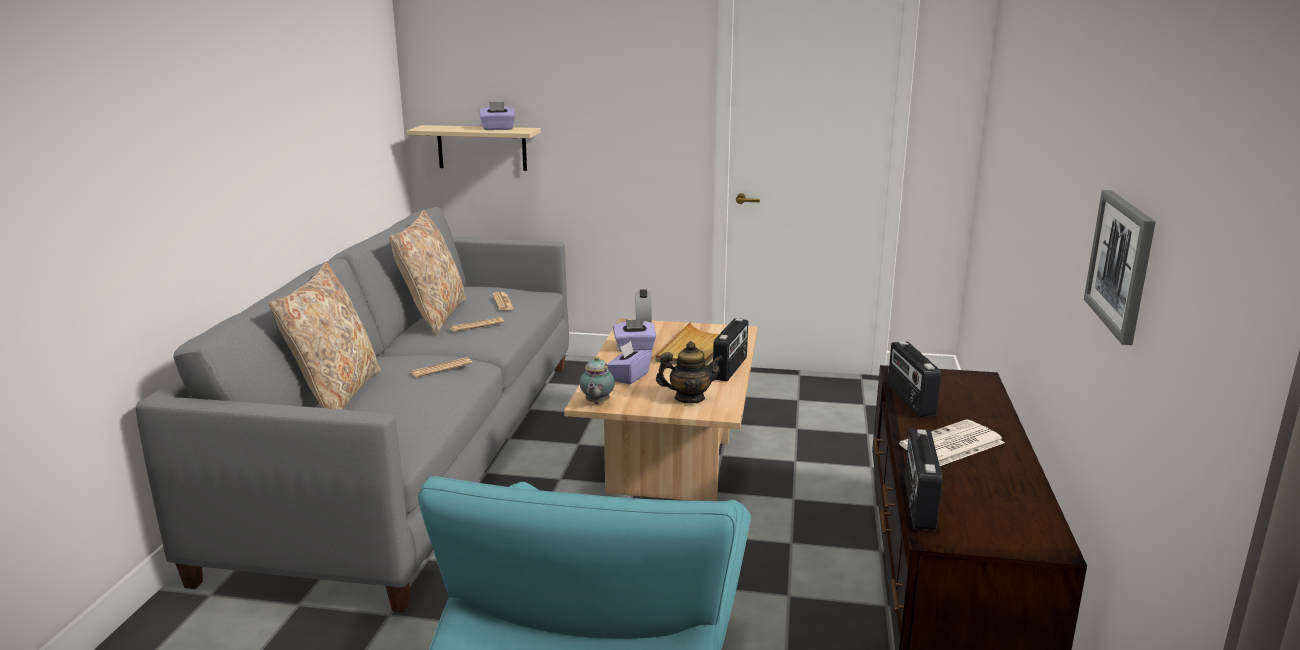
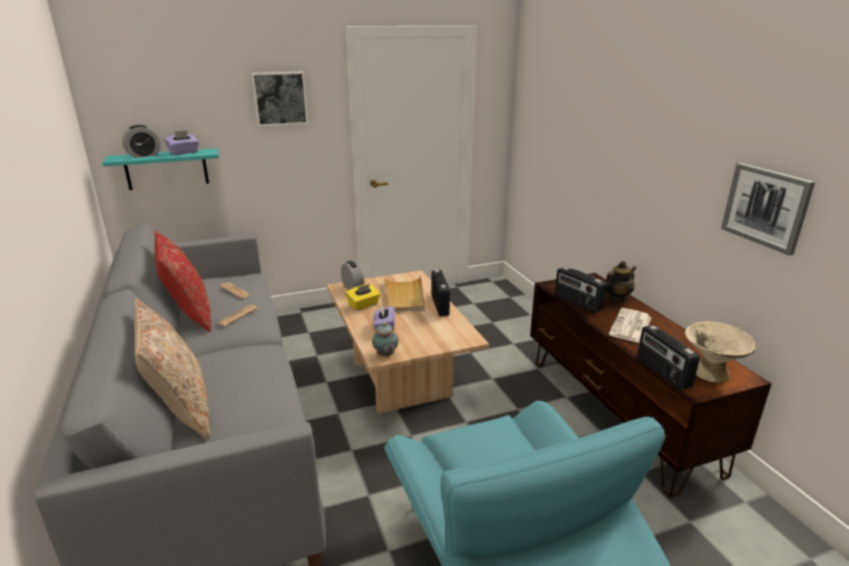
camera: 30 degrees left, 5 degrees up
(433, 316) = (189, 315): beige pillow -> red pillow
(441, 368) = (251, 361): newspaper -> none
(454, 128) = (144, 155): none -> alarm clock
(482, 148) = (166, 169): beige shelf -> turquoise shelf
(623, 70) = (280, 98): none -> picture
(634, 348) = (363, 305): purple tissue box -> yellow tissue box
(689, 398) = (440, 334): teapot -> teapot (616, 298)
(996, 526) = (711, 373): none -> beige bowl

